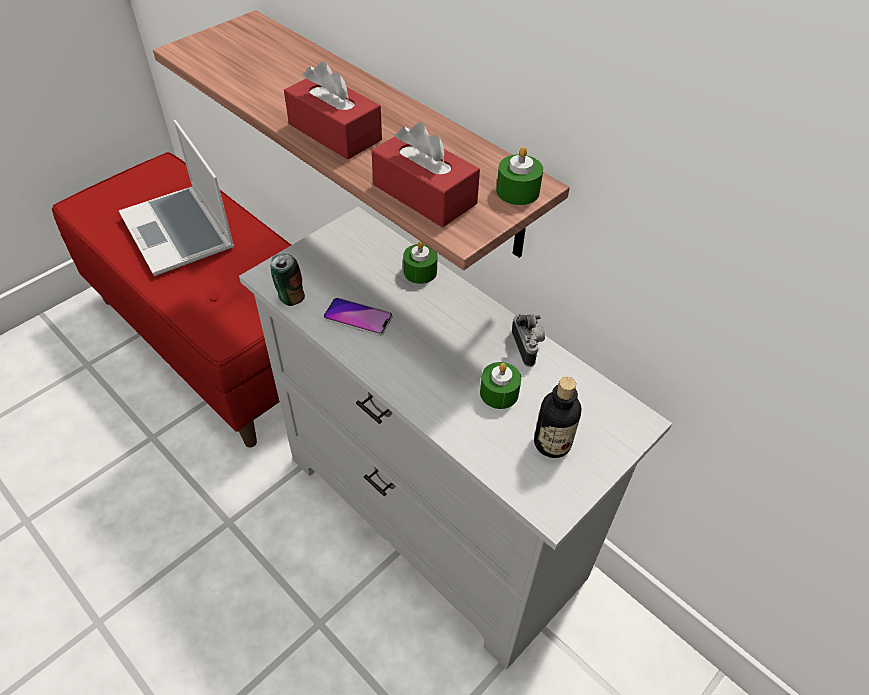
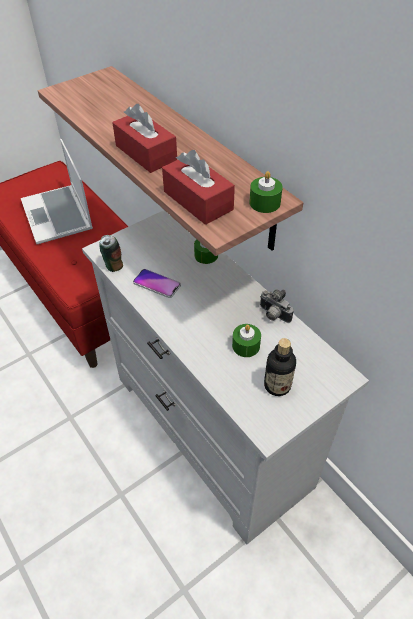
camera: 10 degrees right, 0 degrees up
(528, 347) = (273, 315): camera -> camera turned 135 degrees clockwise

